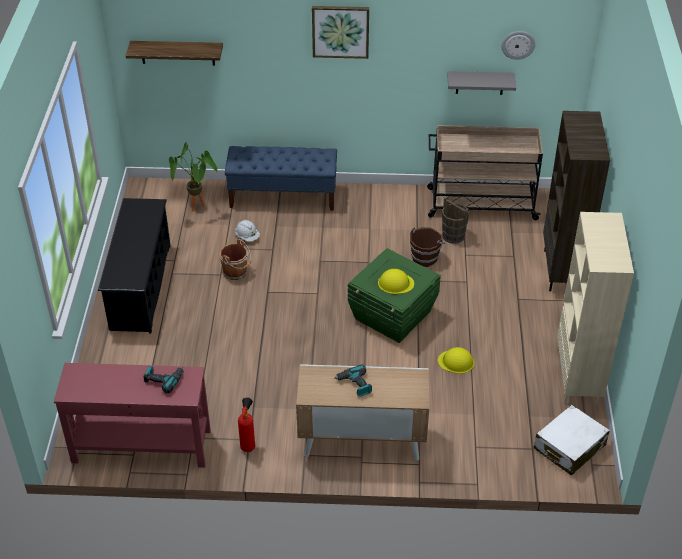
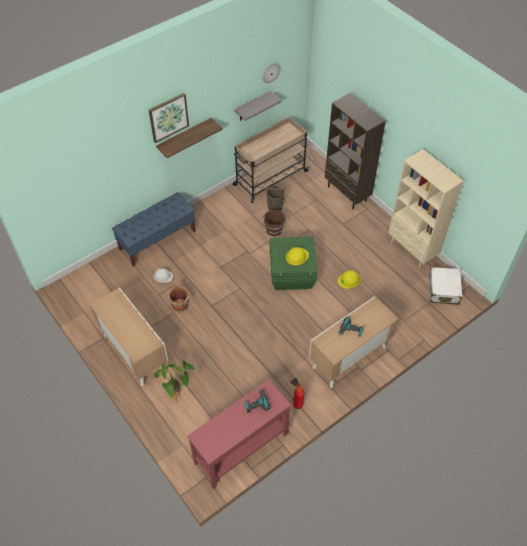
camera: 40 degrees left, 10 degrees up
(140, 287) = (134, 352): black shoe rack -> cabinet
(177, 52) = (65, 186): shelf -> shelf (185, 138)
(197, 209) = (114, 280): potted plant -> potted plant (178, 397)

